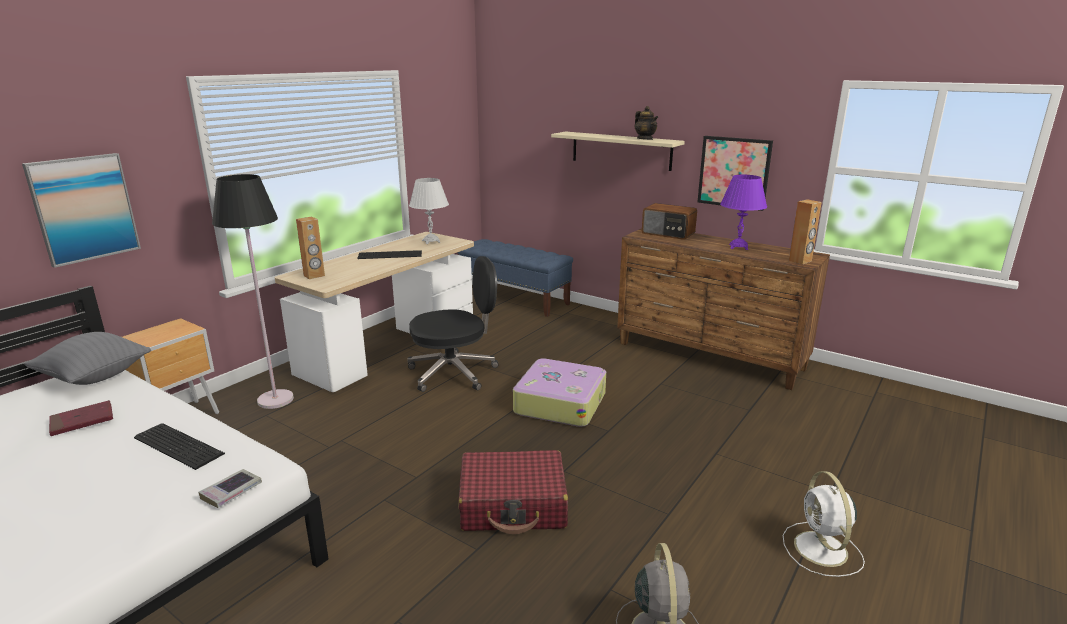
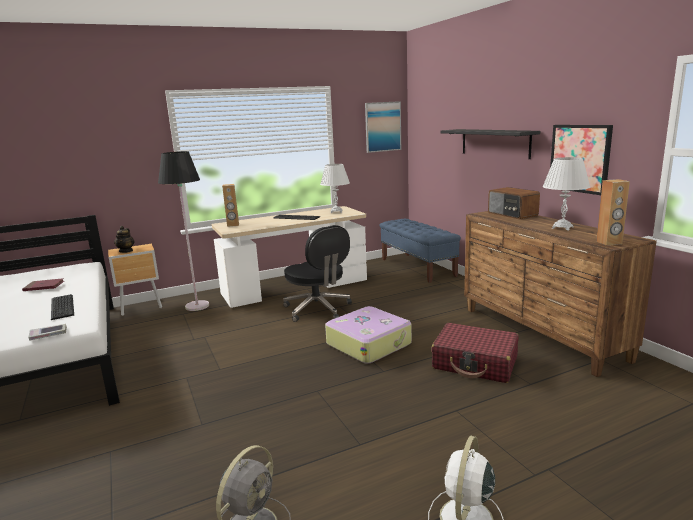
camera: 30 degrees right, 5 degrees down
(84, 208) = (95, 168): picture -> picture (382, 126)
(95, 377) = (81, 267): grey pillow -> none
(454, 373) = (318, 309): black office chair -> black office chair turned 45 degrees clockwise
(513, 504) = (257, 403): red suitcase -> red suitcase (475, 363)
(621, 150) = (494, 143): beige shelf -> black shelf
(645, 139) = (506, 130): teapot -> teapot (126, 251)
(738, 247) = (562, 228): purple table lamp -> white table lamp

